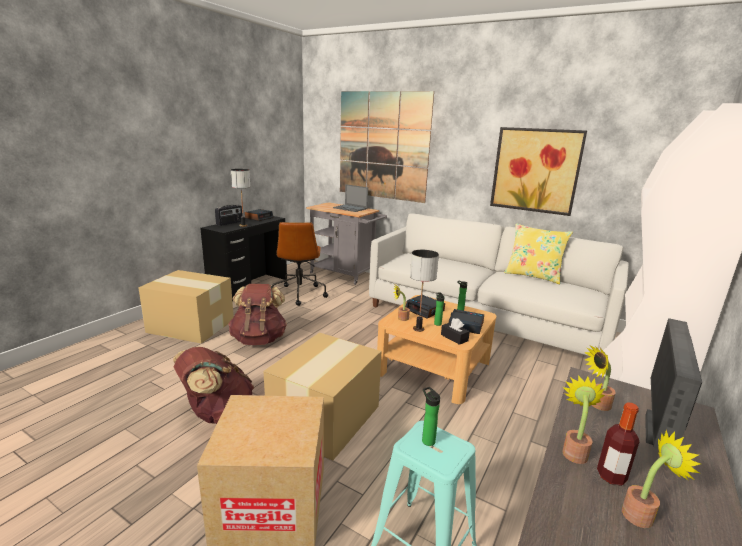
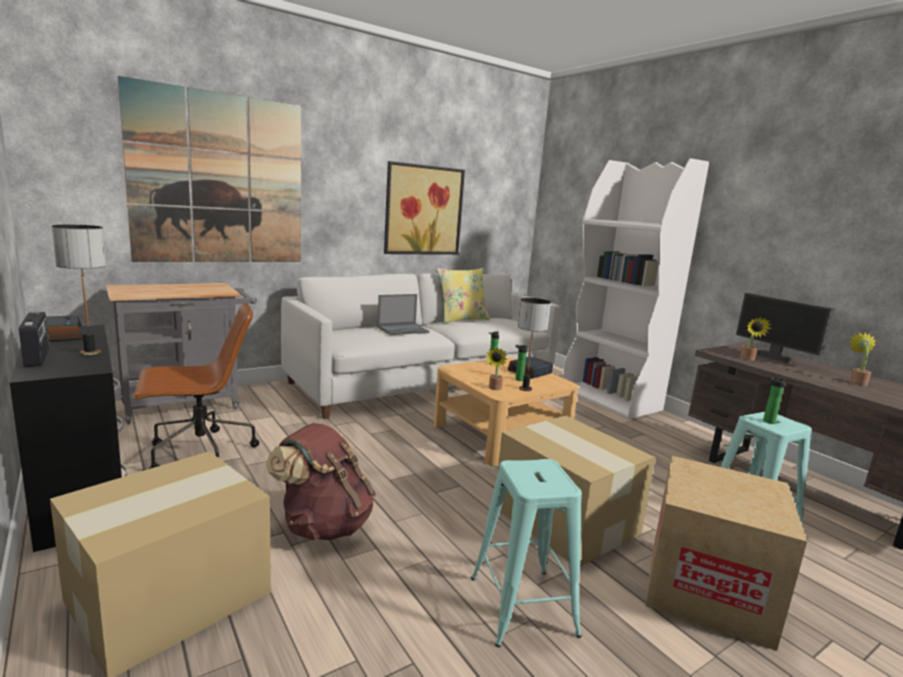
camera: 65 degrees left, 5 degrees down
(217, 414) = (522, 605): brown backpack -> turquoise stool
(299, 294) = (199, 453): brown office chair -> brown office chair turned 45 degrees counterclockwise
(350, 208) = (184, 287): laptop -> laptop (403, 329)
(425, 310) = (483, 375): alarm clock -> none
(454, 338) = (553, 382): black tissue box -> none
(574, 451) = (805, 377): potted plant -> none
(611, 476) = (826, 378): bottle -> none

